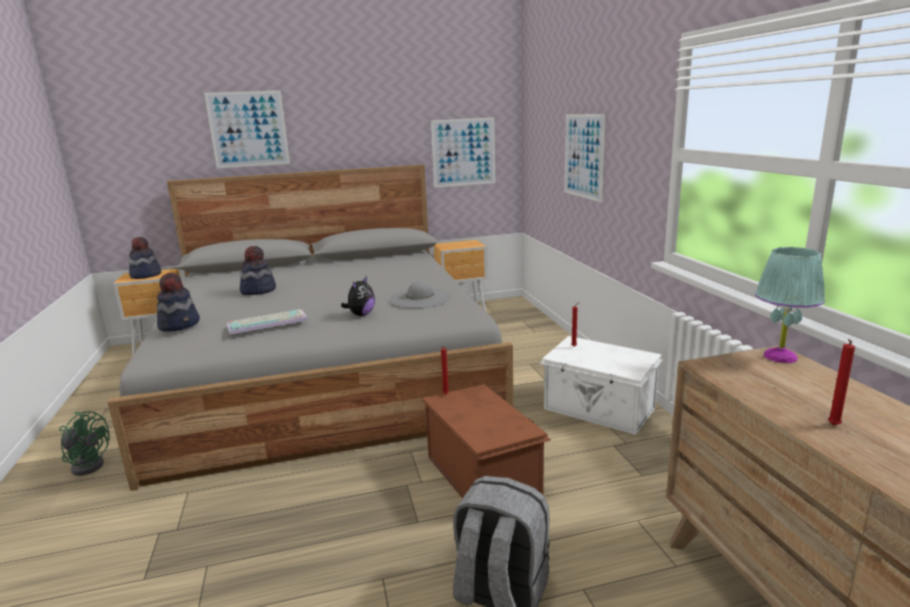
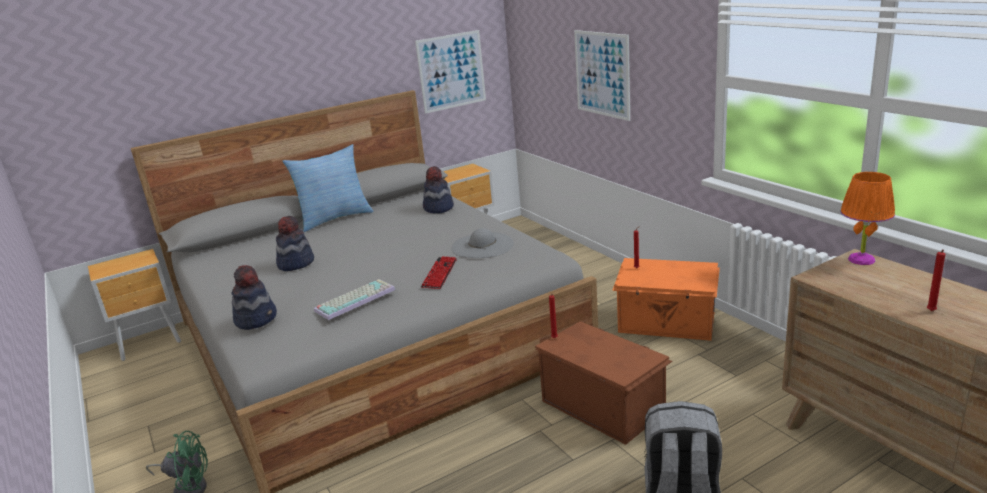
camera: 15 degrees left, 5 degrees up
(145, 275) = (121, 264): hat -> hat (438, 208)
(248, 129) = (218, 75): picture -> none
(324, 264) = (334, 218): none -> pillow
(361, 314) = (439, 274): plush toy -> keyboard
(599, 409) = (667, 323): white storage box -> orange storage box
(779, 356) = (861, 259): turquoise table lamp -> orange table lamp

